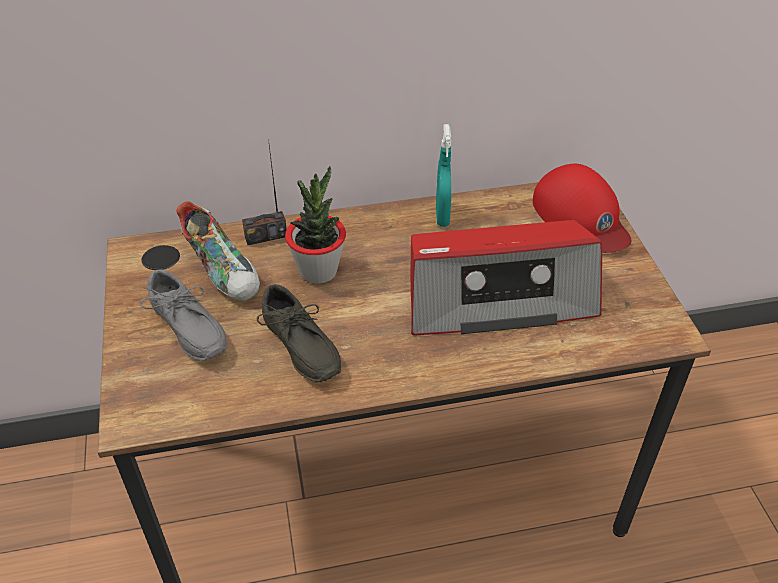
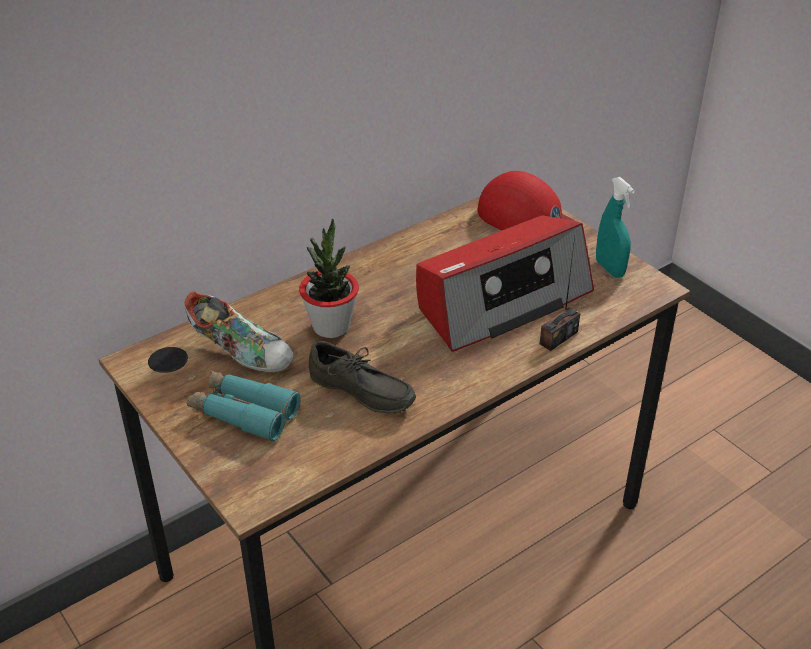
camera: 25 degrees left, 5 degrees down
(185, 331) = (243, 412): grey shoe -> turquoise binoculars
(266, 236) = (258, 311): radio -> radio (558, 337)
(442, 216) = (409, 249): turquoise spray bottle -> turquoise spray bottle (609, 268)

